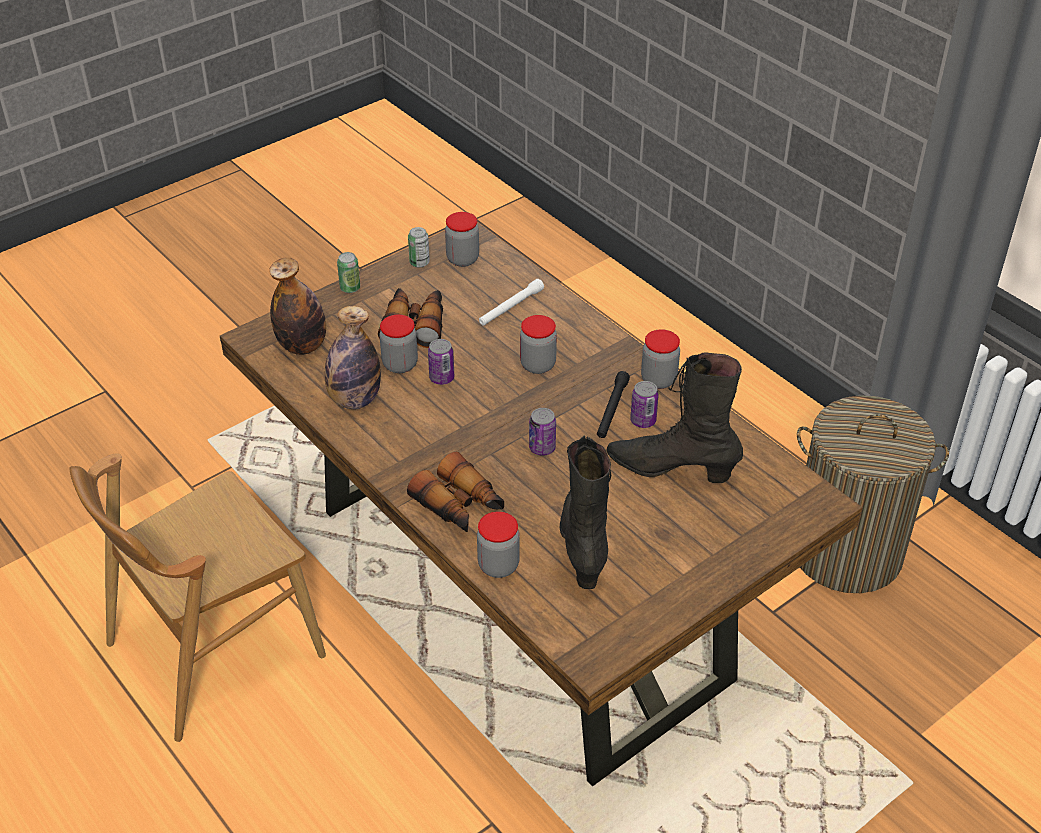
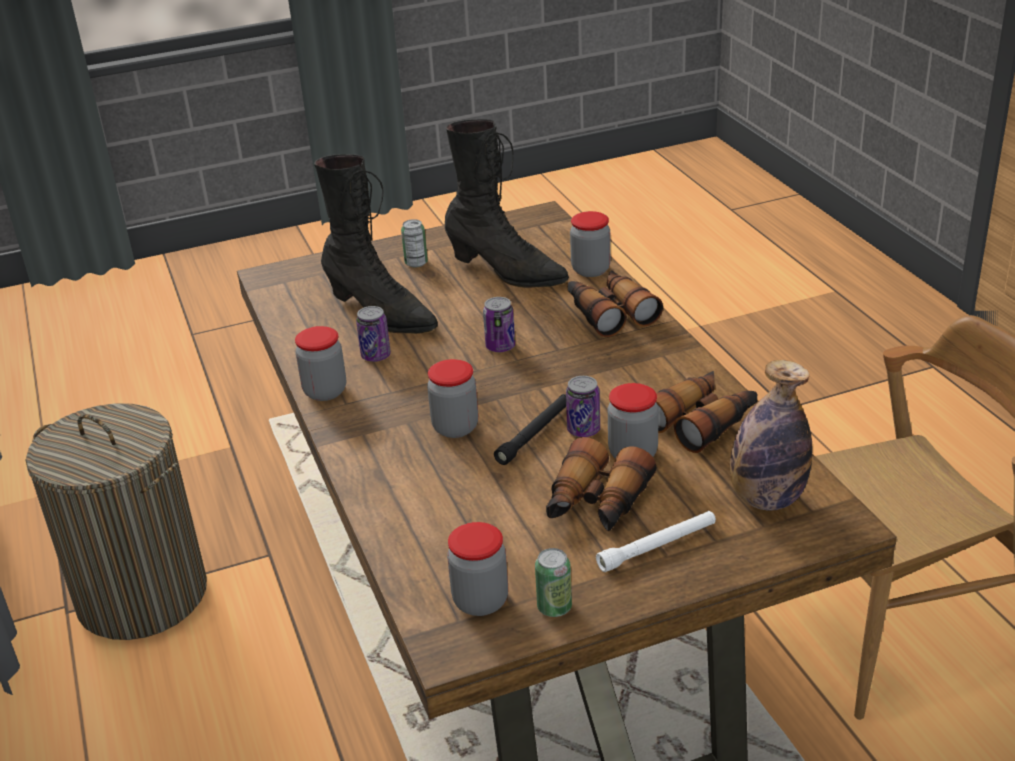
camera: 160 degrees left, 10 degrees down
(350, 288) = (681, 580): can -> can (416, 263)
(354, 400) = (702, 421): bottle -> binoculars
(511, 307) = (448, 507): white flashlight -> white flashlight (657, 547)
(583, 547) = (506, 273): black boot -> black boot turned 75 degrees counterclockwise
(612, 410) = (401, 370): black flashlight -> black flashlight (535, 434)

